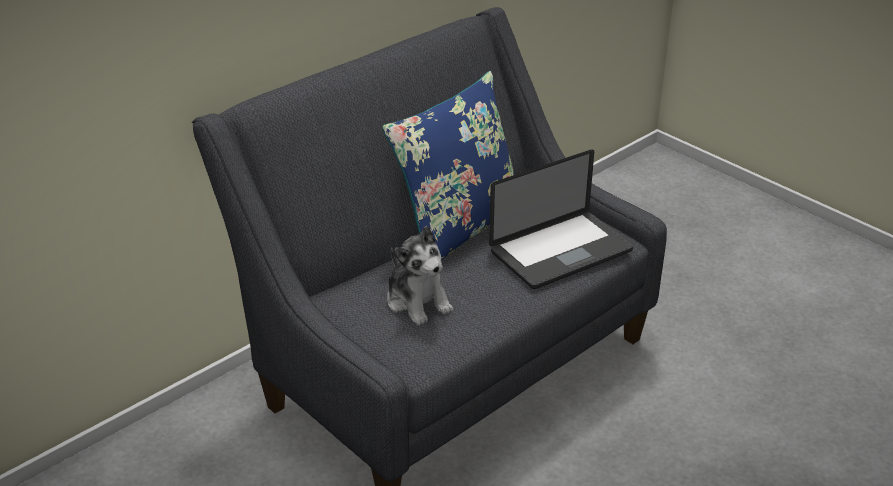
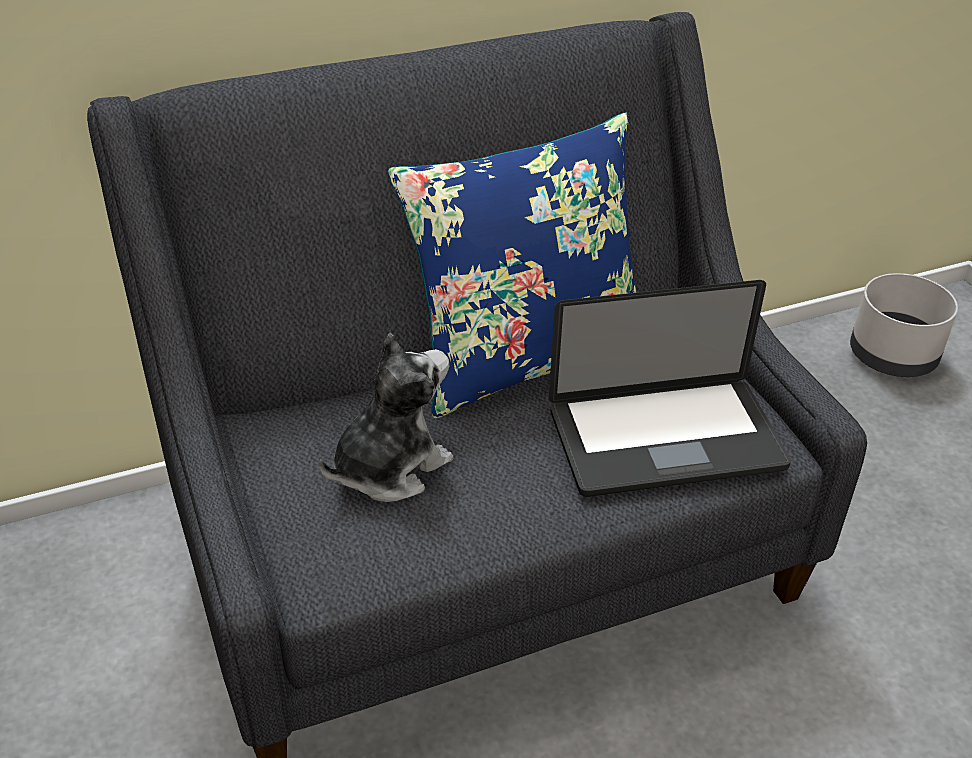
camera: 20 degrees right, 5 degrees up
(418, 301) = (389, 467): plush toy -> plush toy turned 120 degrees counterclockwise
(634, 195) = (893, 356): none -> grey planter

